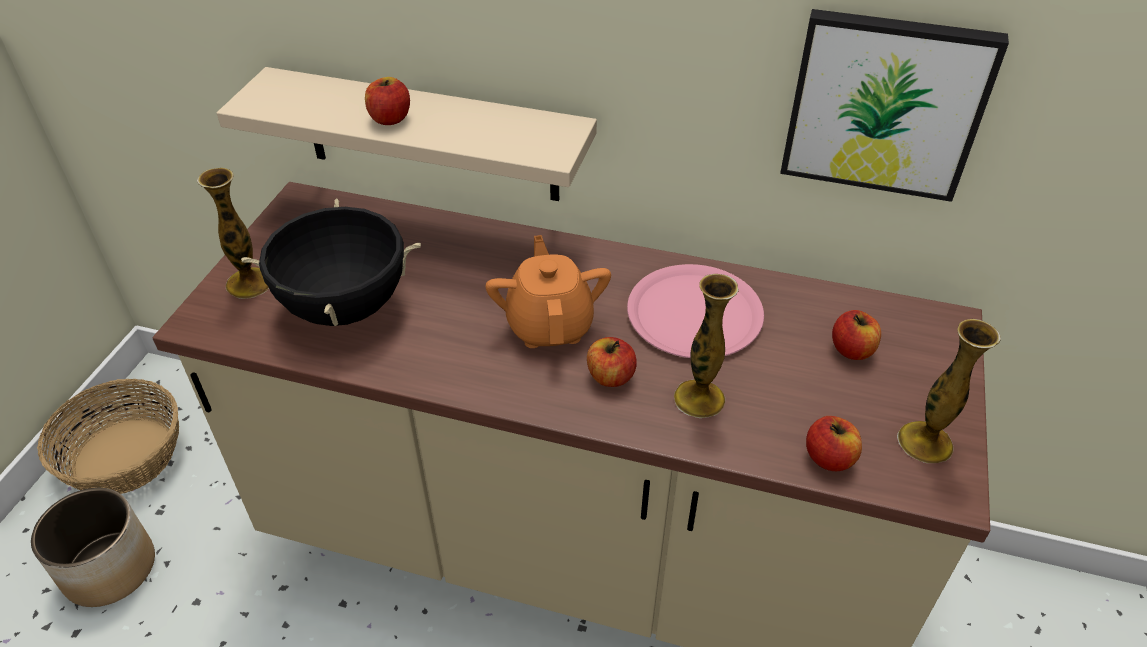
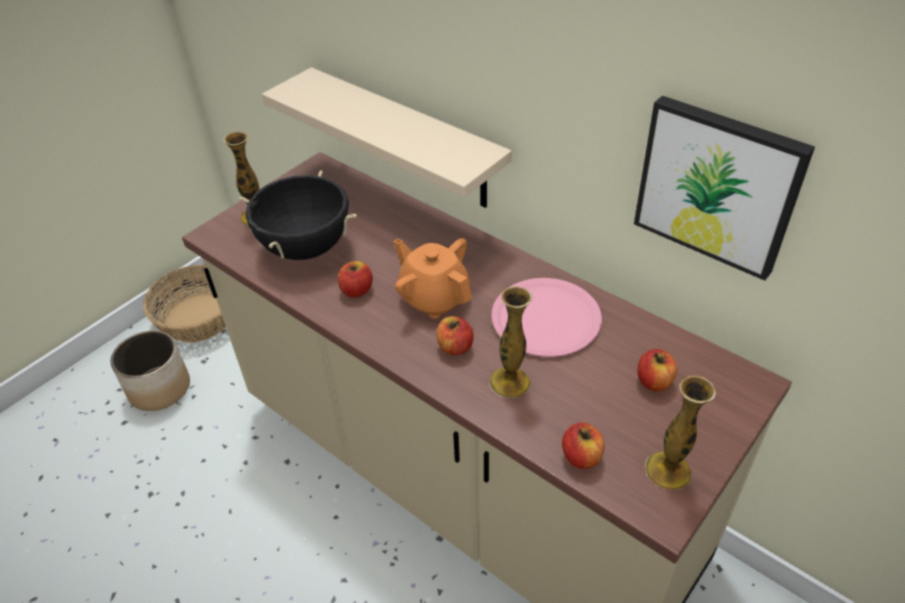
camera: 25 degrees right, 0 degrees up
(390, 118) = (367, 120): apple -> apple (356, 290)
(550, 325) = (434, 298): orange teapot -> orange teapot turned 60 degrees counterclockwise

